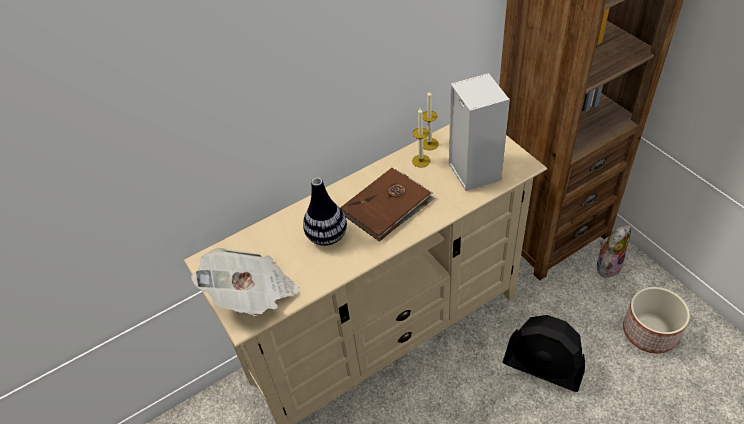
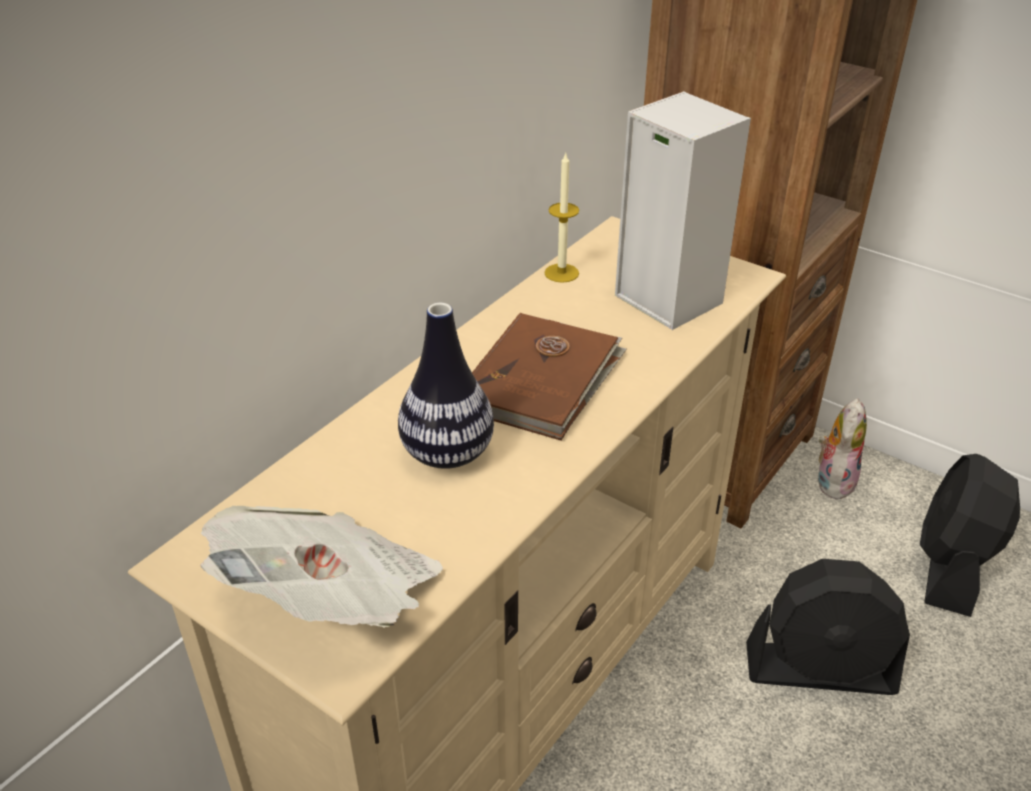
camera: 25 degrees left, 10 degrees down
(421, 161) = (562, 300): candle -> none
(650, 332) = (951, 566): planter -> black fan

